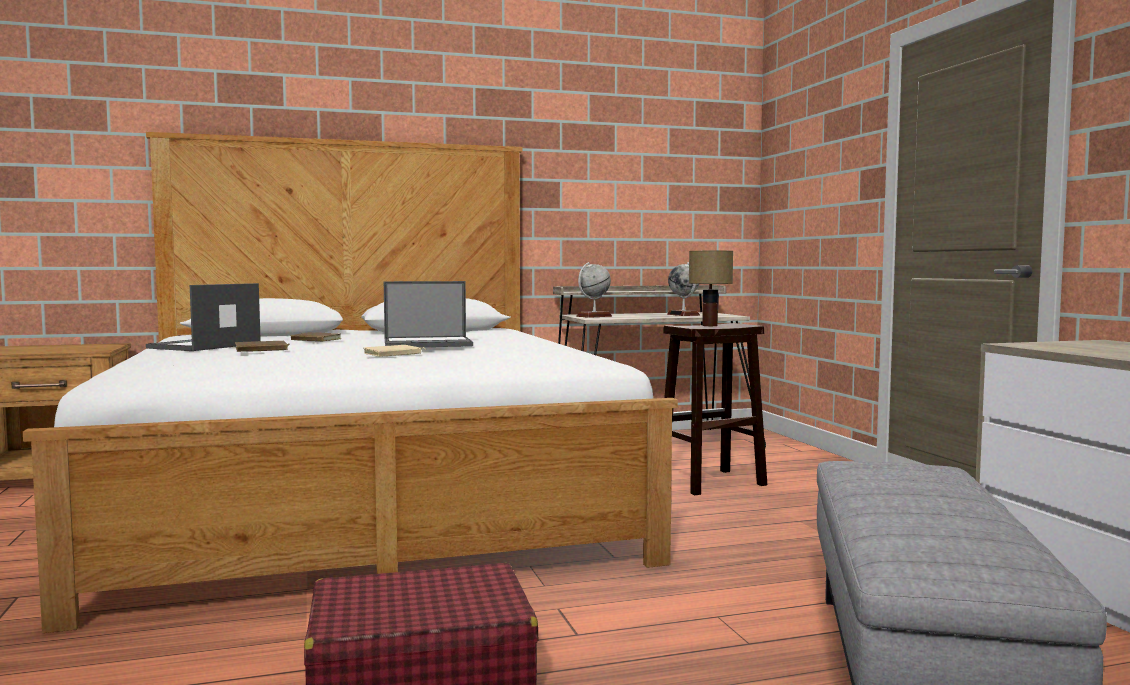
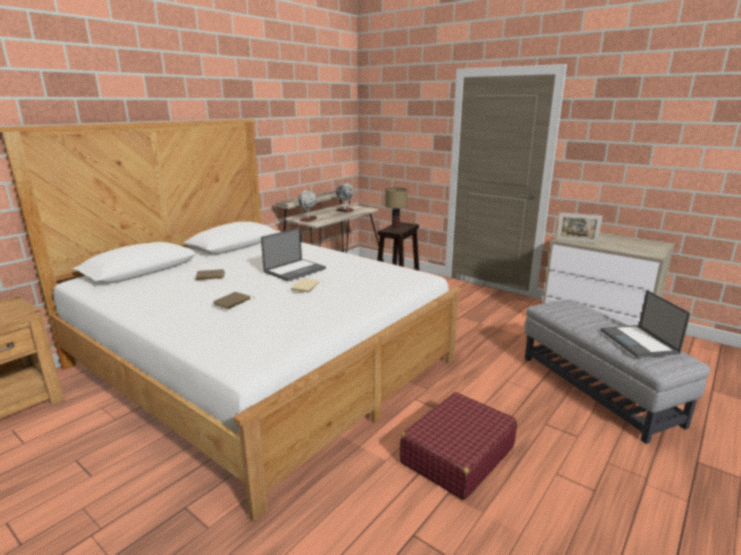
camera: 35 degrees left, 15 degrees up
(204, 346) = (158, 301): laptop -> laptop (639, 342)
(1045, 347) = (576, 241): none -> picture frame

